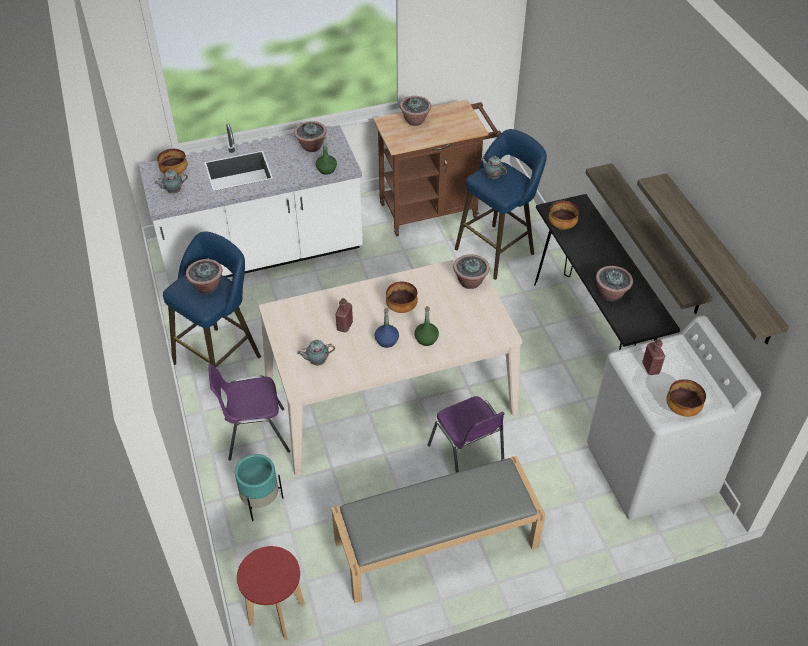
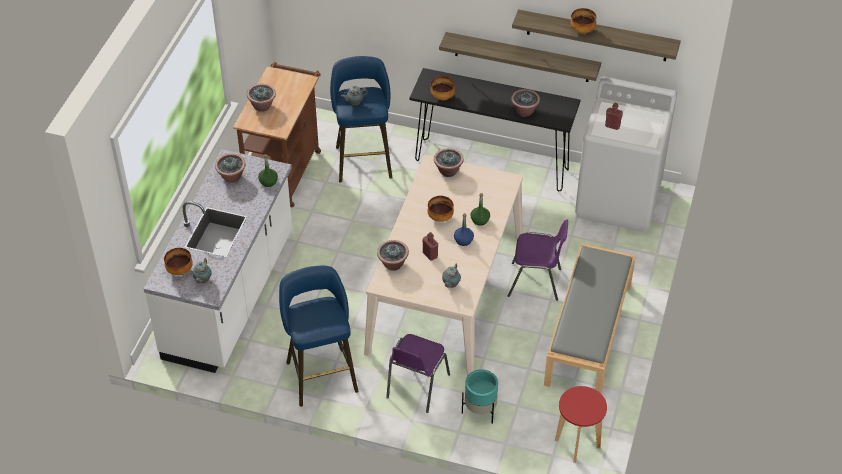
camera: 55 degrees left, 0 degrees up
(207, 287) = (318, 312): potted plant -> potted plant (393, 264)
(682, 409) = (653, 132): bowl -> bowl (582, 30)

